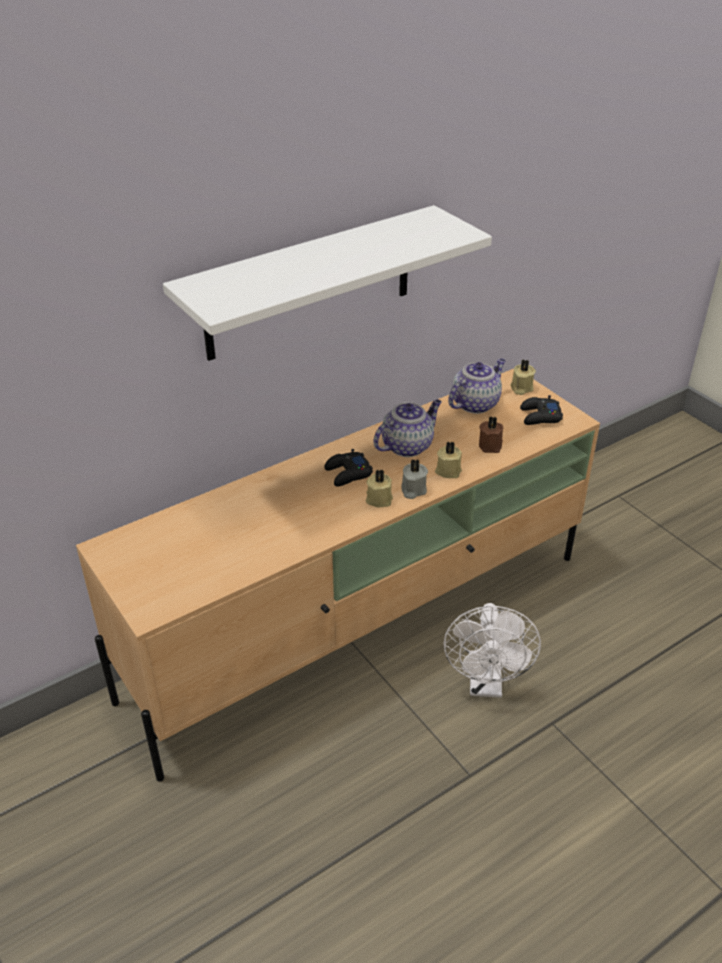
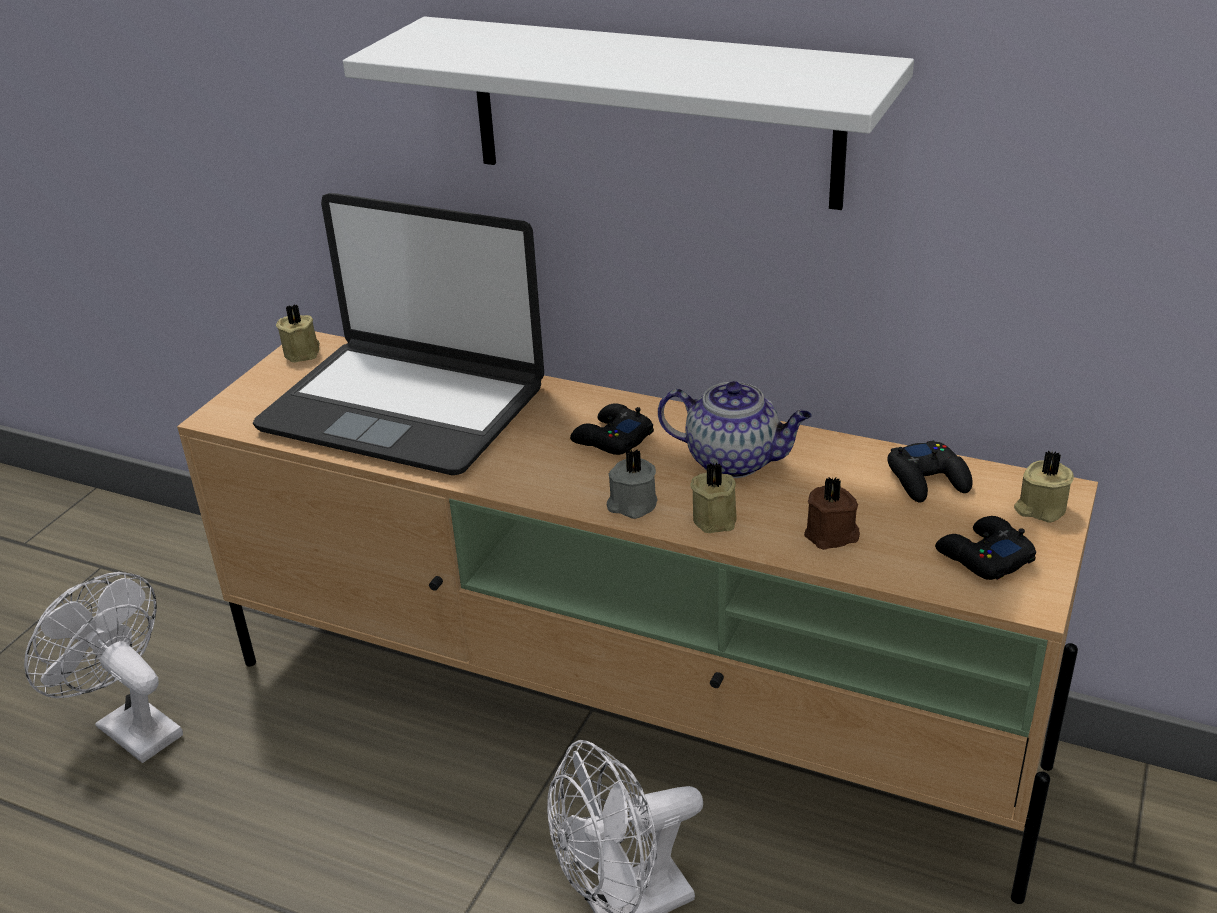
camera: 60 degrees right, 5 degrees down
(160, 867) = (130, 726): none -> white fan
(232, 532) = (405, 407): none -> laptop
(378, 499) = (581, 484): beige candle -> beige candle (303, 352)
(475, 403) = (928, 480): teapot -> black game controller

